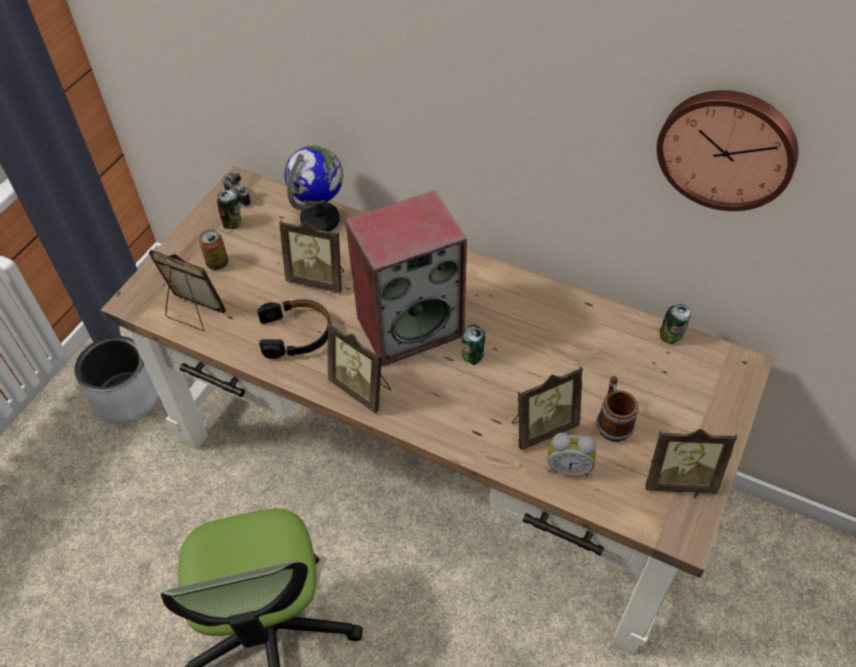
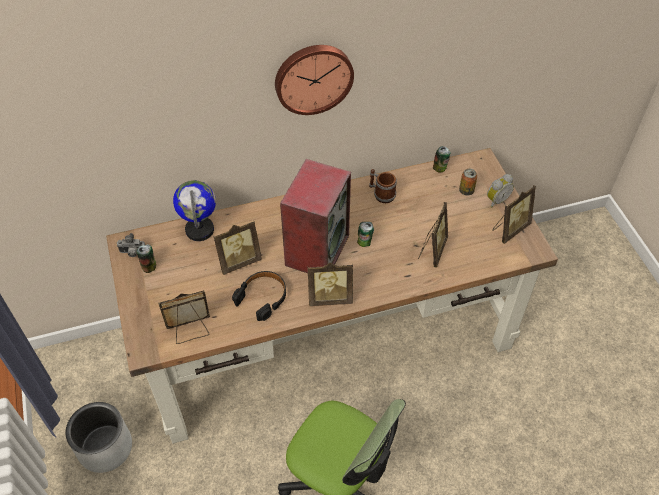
camera: 45 degrees left, 0 degrees up
(217, 263) = (169, 294): can -> can (466, 191)
(568, 466) = (462, 259): alarm clock -> alarm clock (496, 200)
(612, 421) = (458, 225): mug -> mug (381, 194)
(727, 148) = (444, 49): wall clock -> wall clock (313, 77)

